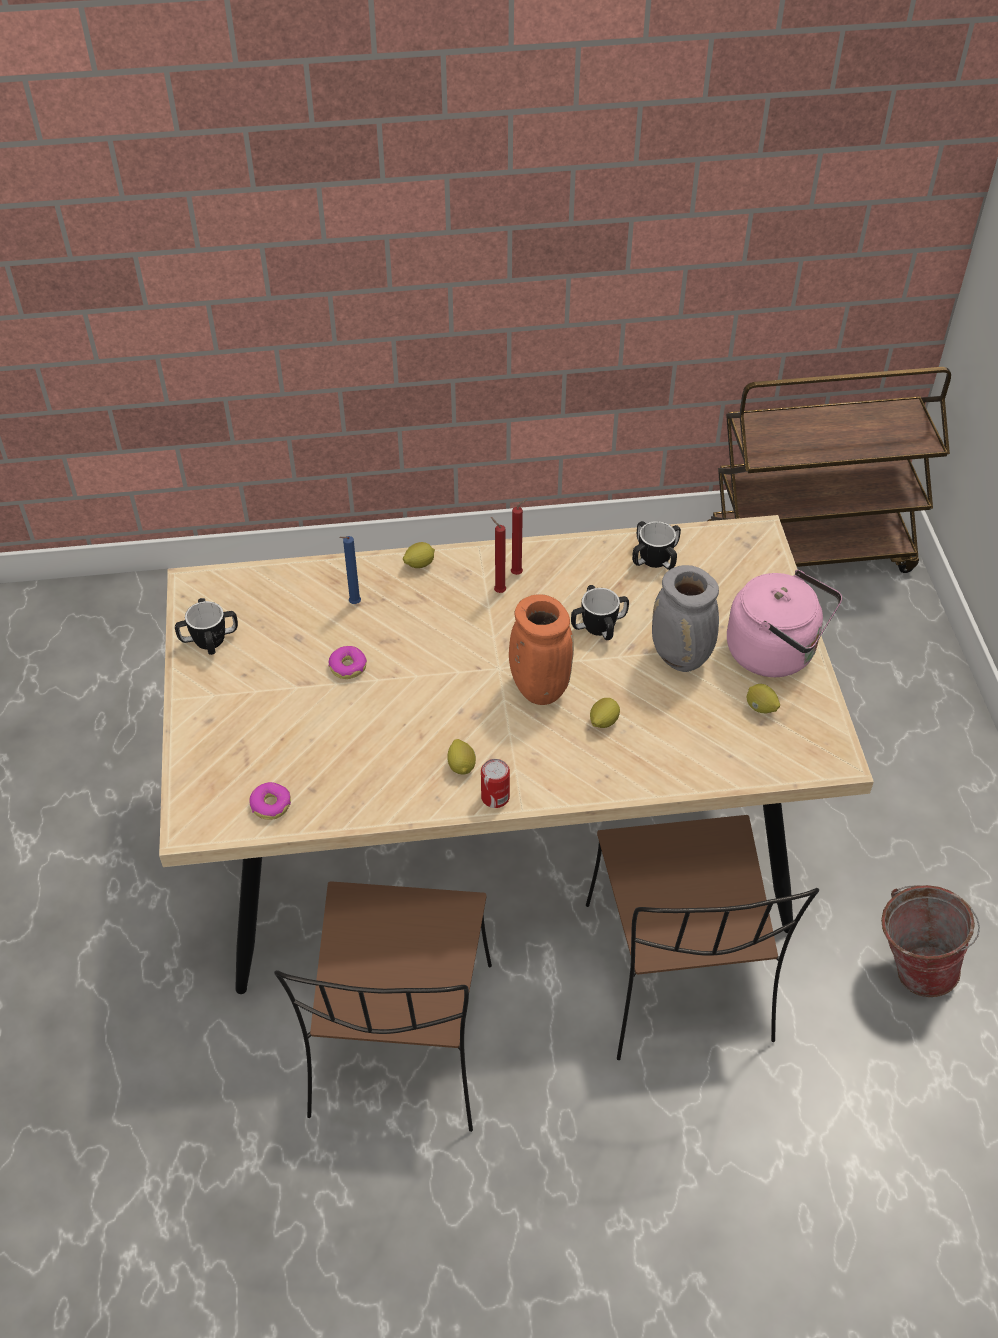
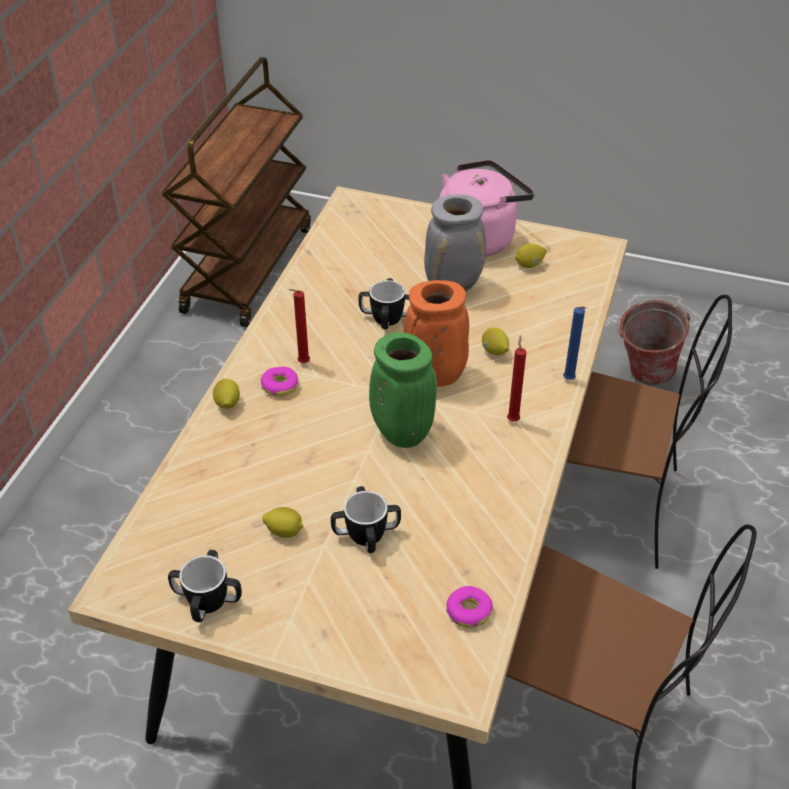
camera: 65 degrees left, 5 degrees down
(348, 666) = (324, 496): donut -> donut (280, 386)
(353, 604) = (243, 467): blue candle -> blue candle (569, 380)
(451, 689) = (400, 432): none -> green vase
(461, 766) = (494, 454): lemon -> lemon (284, 531)
(495, 797) = (541, 444): can -> none
(518, 573) = (290, 344): red candle -> red candle (513, 419)
(654, 559) = (335, 262): mug -> mug (366, 534)

